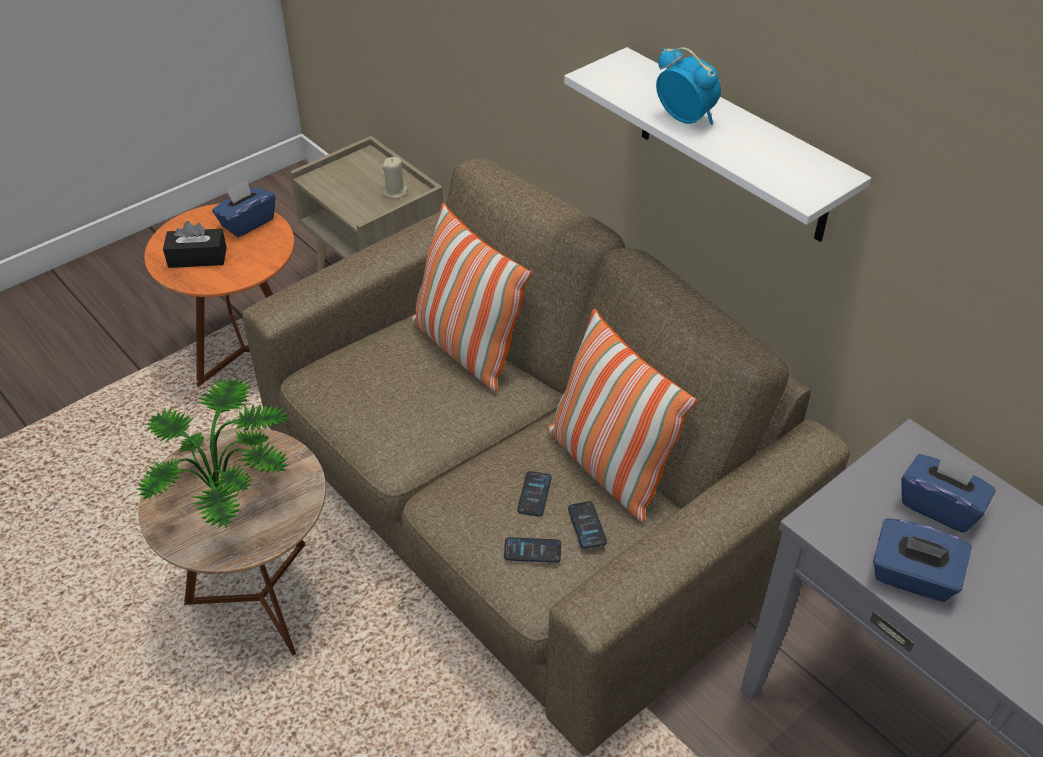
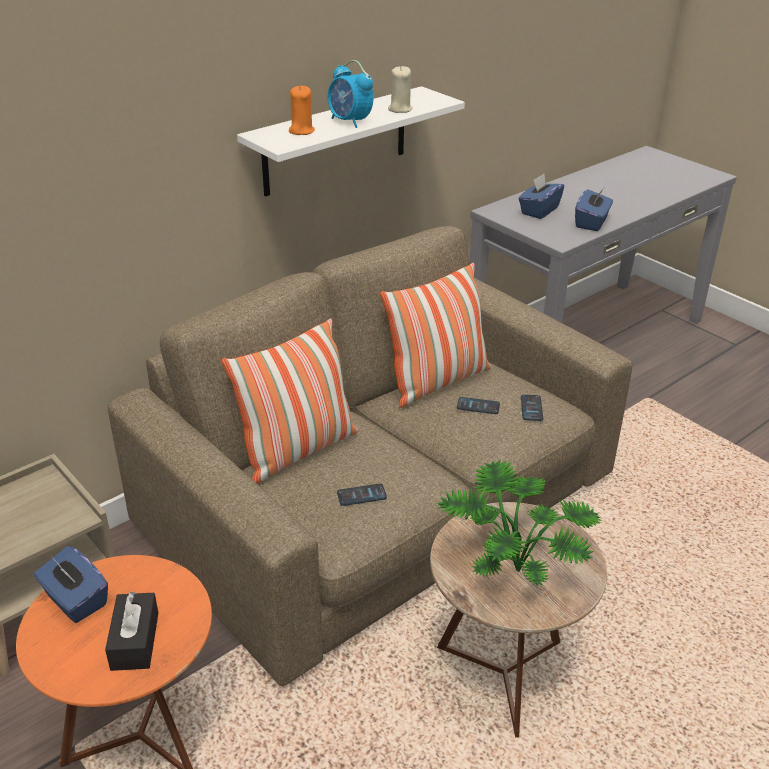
camera: 90 degrees left, 10 degrees down
(395, 192) = (39, 493): beige candle -> beige candle (399, 109)
(587, 525) = (503, 385): phone -> phone (361, 495)
(643, 85) = (301, 131): none -> orange candle
(685, 118) = (350, 122): alarm clock -> alarm clock turned 90 degrees counterclockwise

